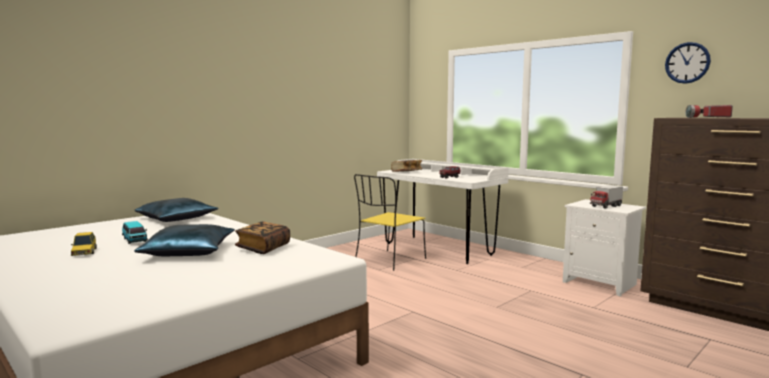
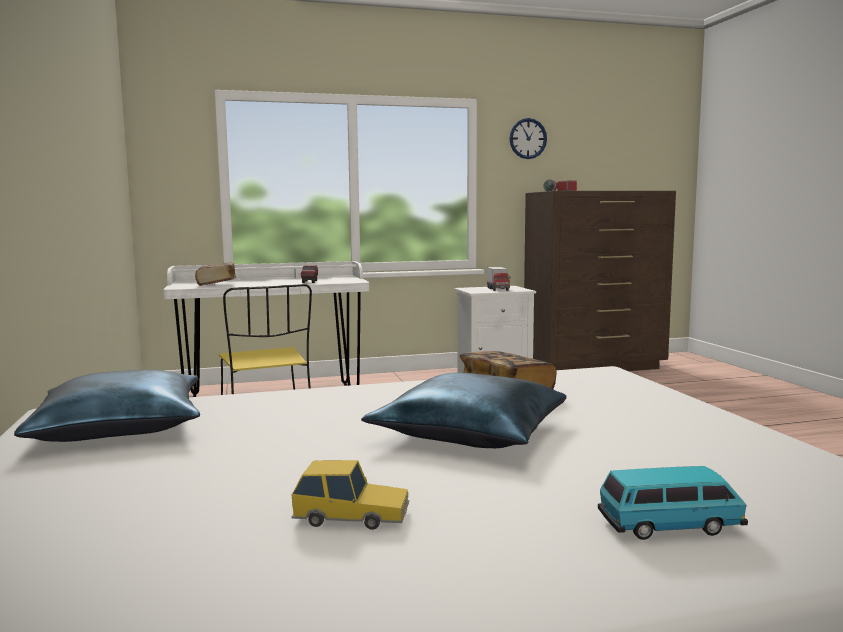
camera: 60 degrees left, 0 degrees up
(134, 240) = (298, 466): toy car -> toy car (670, 526)

